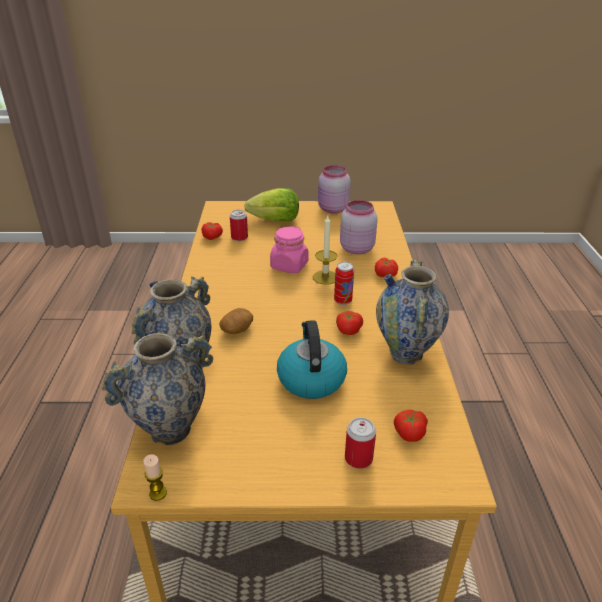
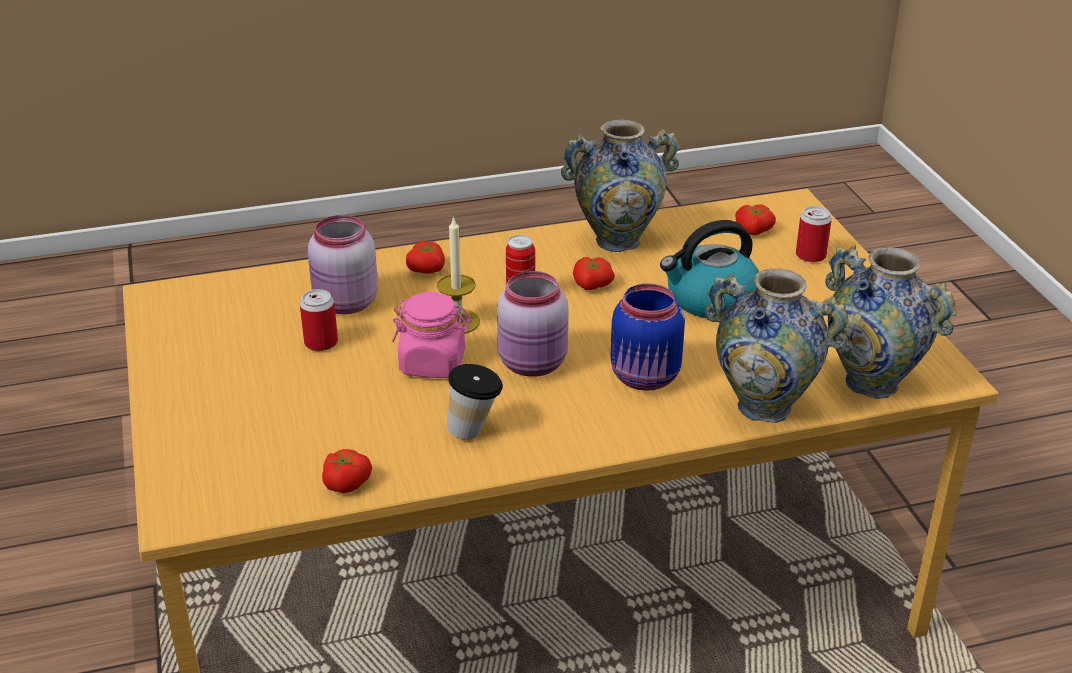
camera: 105 degrees left, 0 degrees up
(158, 493) = (956, 365): candle -> none
(226, 270) = (475, 430): none -> cup
(237, 330) = (646, 378): potato -> blue jar
(239, 237) = (338, 445): can -> can (321, 343)
(275, 220) = (244, 413): lettuce -> none
(332, 209) = (176, 349): pink jar -> pink jar (534, 364)

